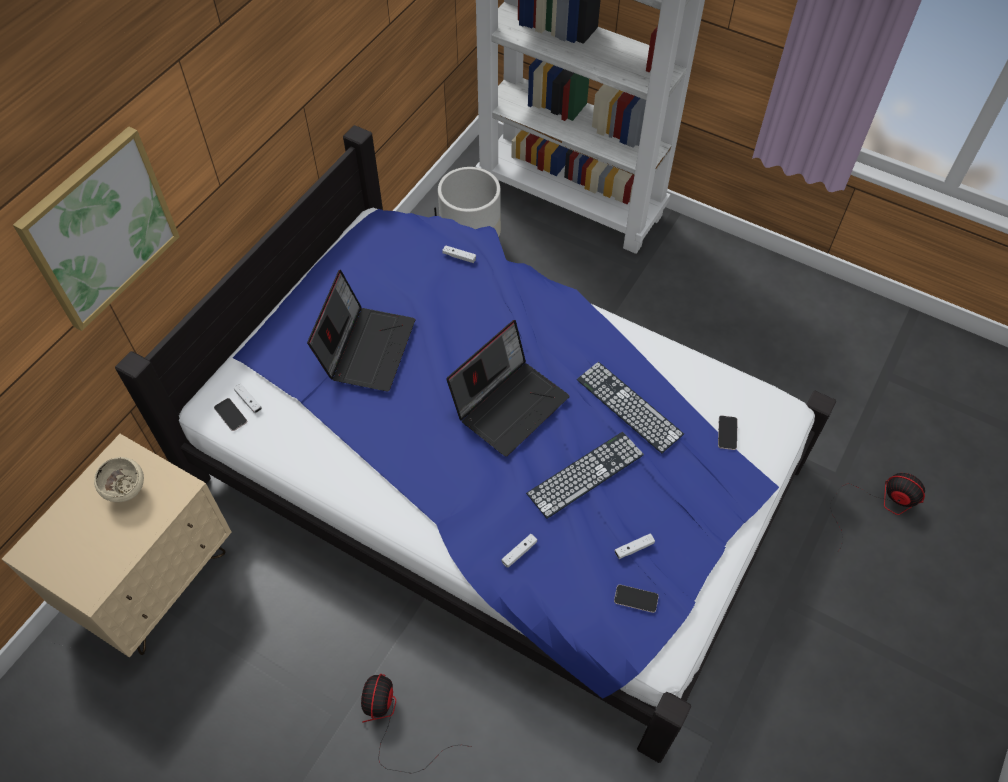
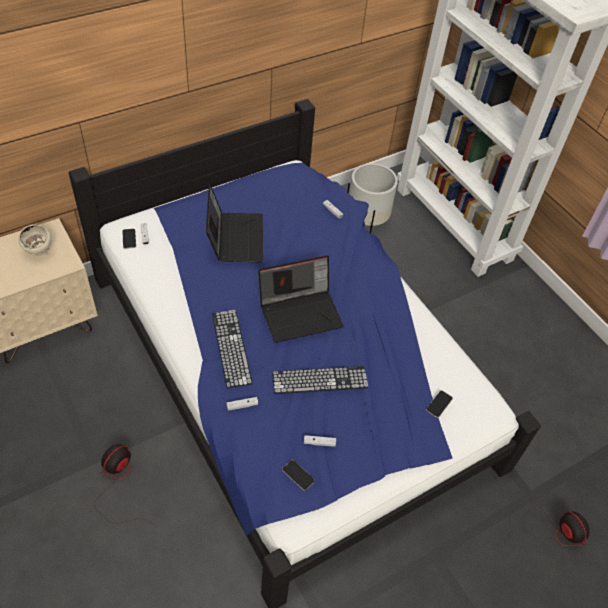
camera: 25 degrees right, 5 degrees down
(100, 229) = (87, 76): picture -> none
(366, 347) = (235, 237): laptop -> laptop turned 45 degrees counterclockwise
(629, 406) = (380, 353): keyboard -> keyboard (231, 347)

